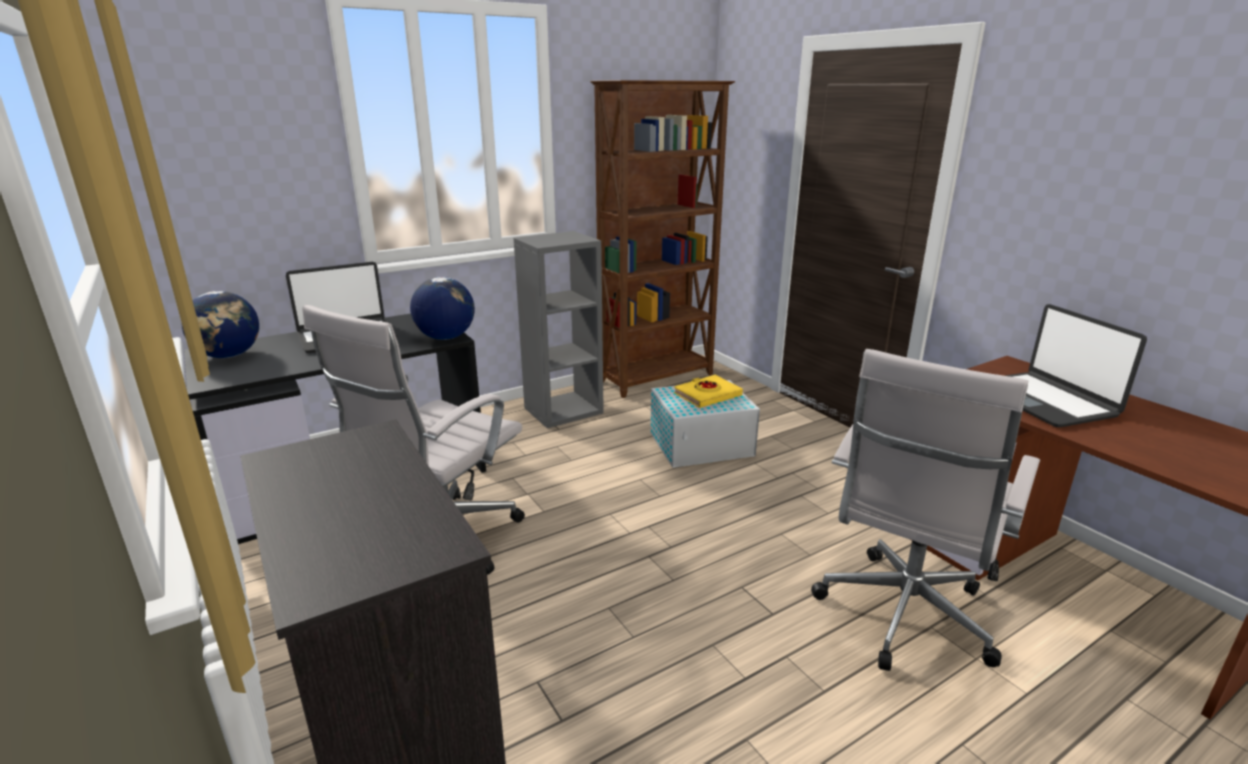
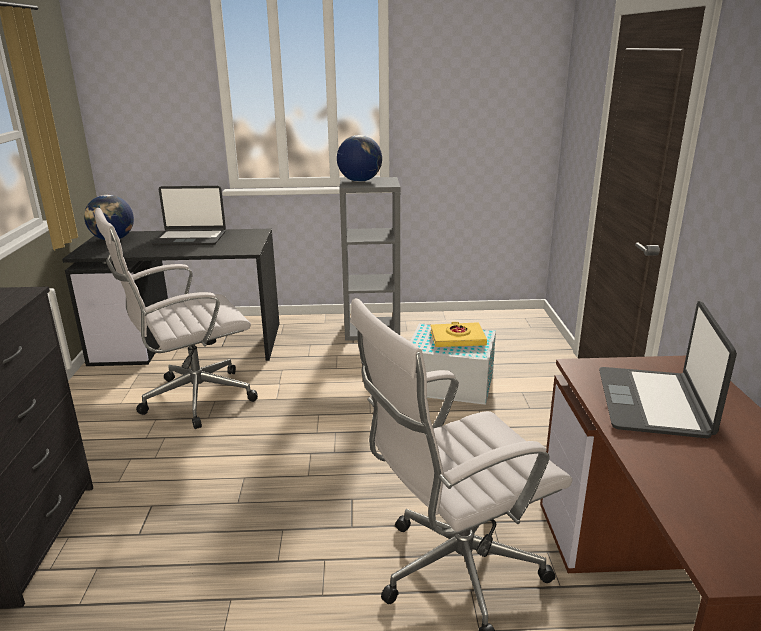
camera: 30 degrees right, 0 degrees up
(445, 337) = (245, 249): globe -> globe (359, 181)
(658, 378) = (477, 321): brown bookcase -> none

